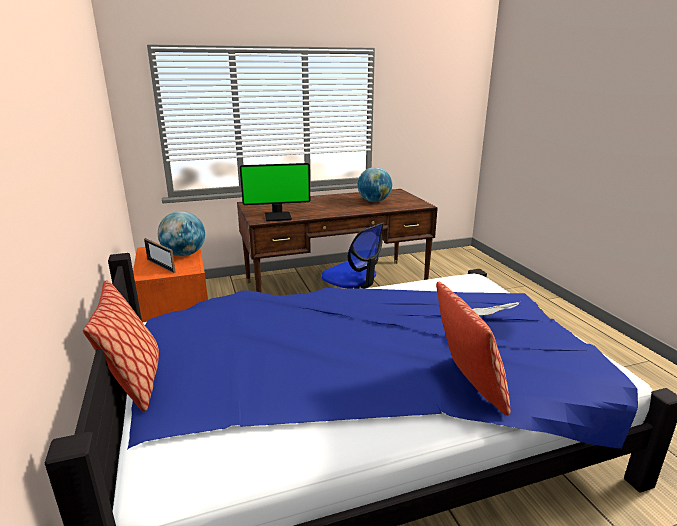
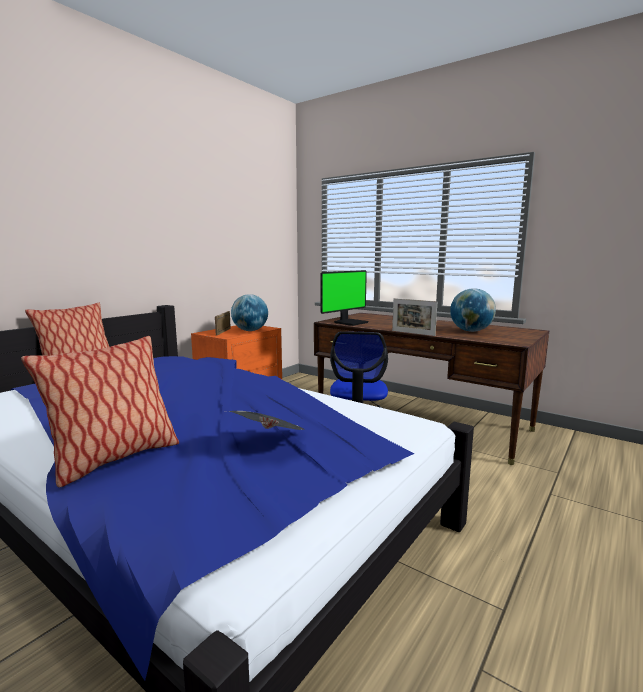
camera: 55 degrees right, 10 degrees down
(278, 216) = (350, 322): monitor -> monitor turned 90 degrees counterclockwise
(355, 214) = (413, 333): none -> picture frame

